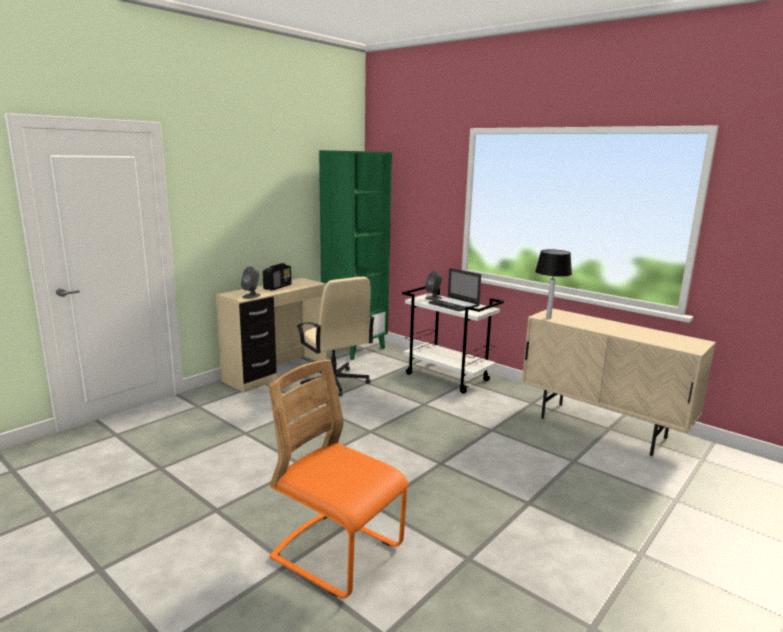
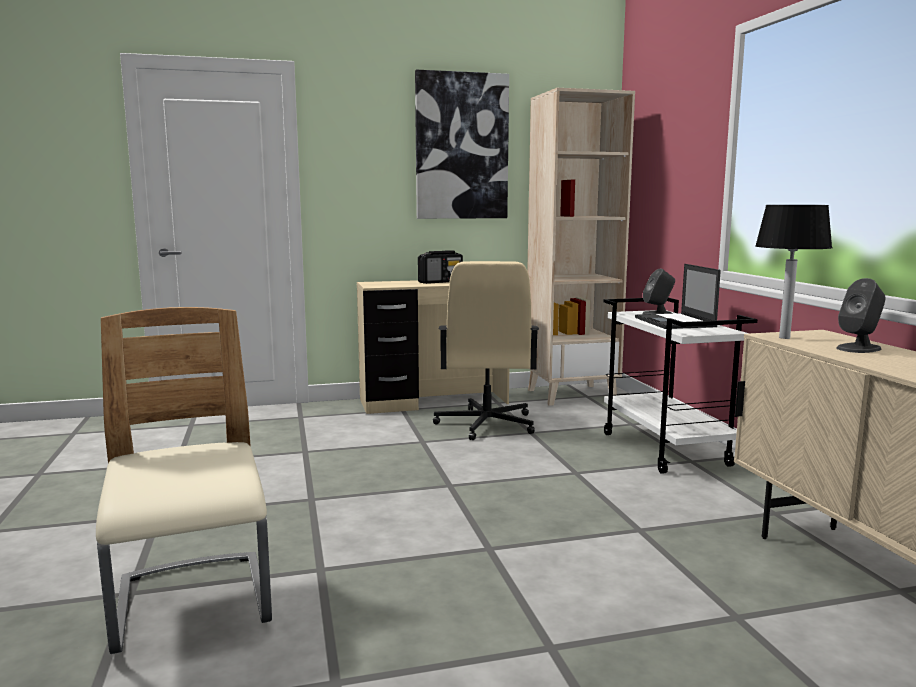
camera: 35 degrees right, 5 degrees down
(251, 296) = (388, 285): grey speaker -> grey speaker (859, 348)
(277, 185) = (461, 146): none -> picture
(337, 554) = (193, 604): orange chair -> beige chair
(354, 349) = (571, 395): green bookcase -> beige bookcase

